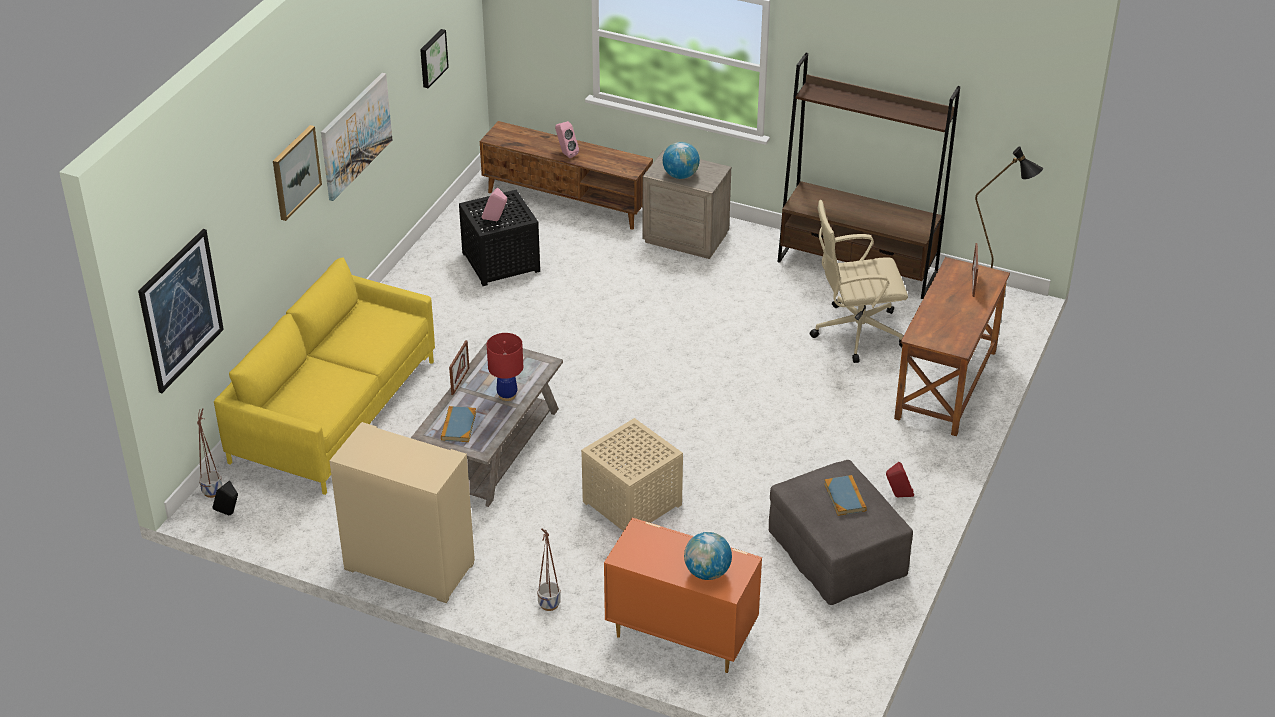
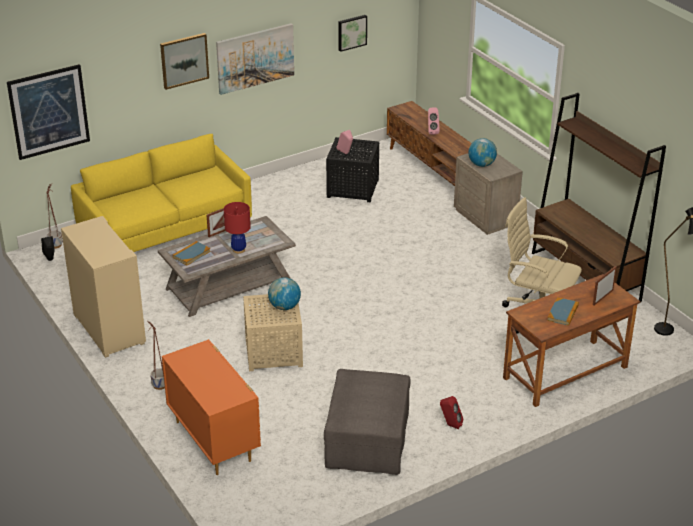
camera: 35 degrees right, 5 degrees down
(707, 572) = (213, 390): globe -> globe (284, 307)
(845, 497) = (374, 395): book -> book (563, 313)

